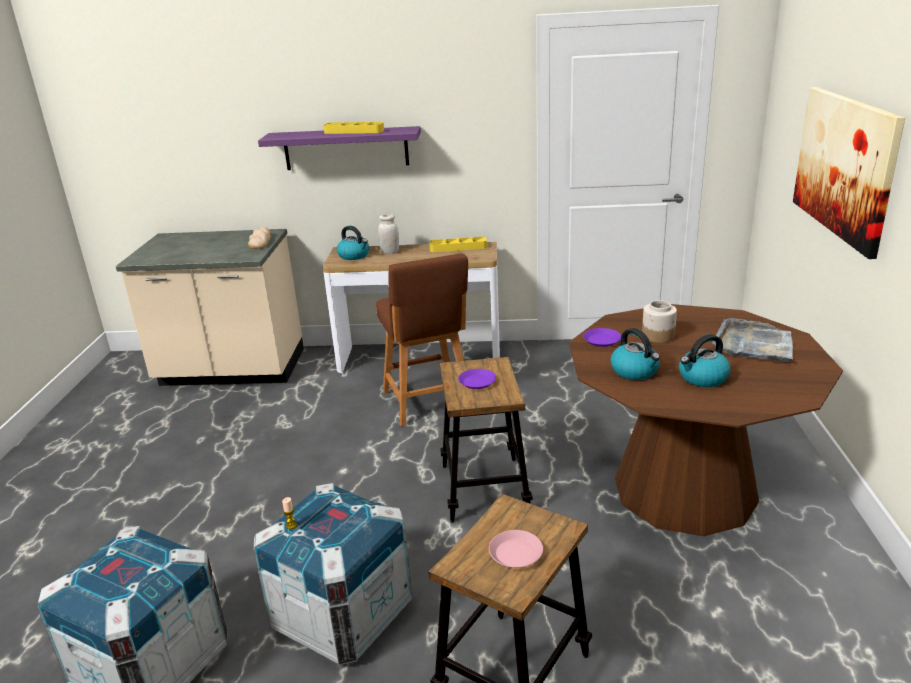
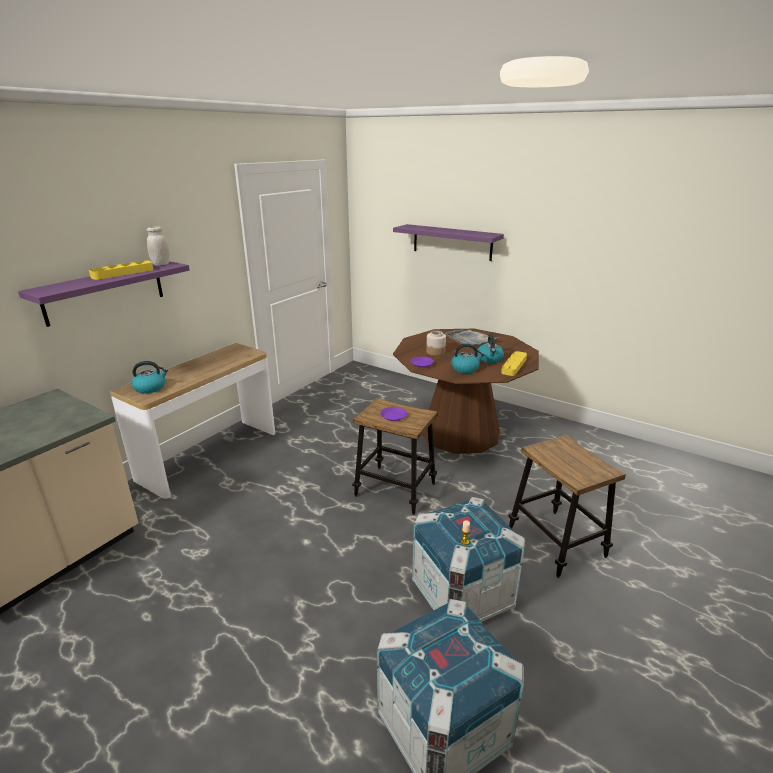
camera: 60 degrees left, 0 degrees up
(260, 241) = (62, 405): bread -> none
(390, 252) = (175, 375): white jar -> white jar (161, 264)
(428, 403) = (274, 474): brown stool -> none
(458, 248) = (220, 354): yellow tray -> yellow tray (514, 366)
(515, 553) = (576, 461): pink plate -> none
(844, 166) = (452, 242): picture -> purple shelf

